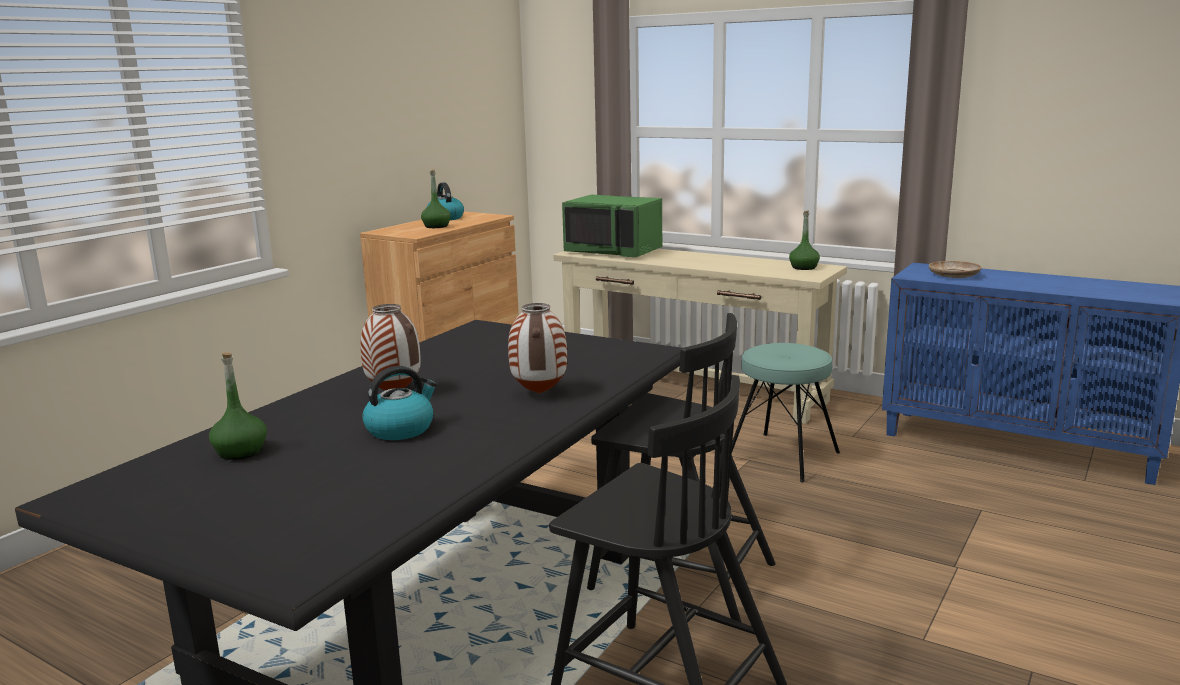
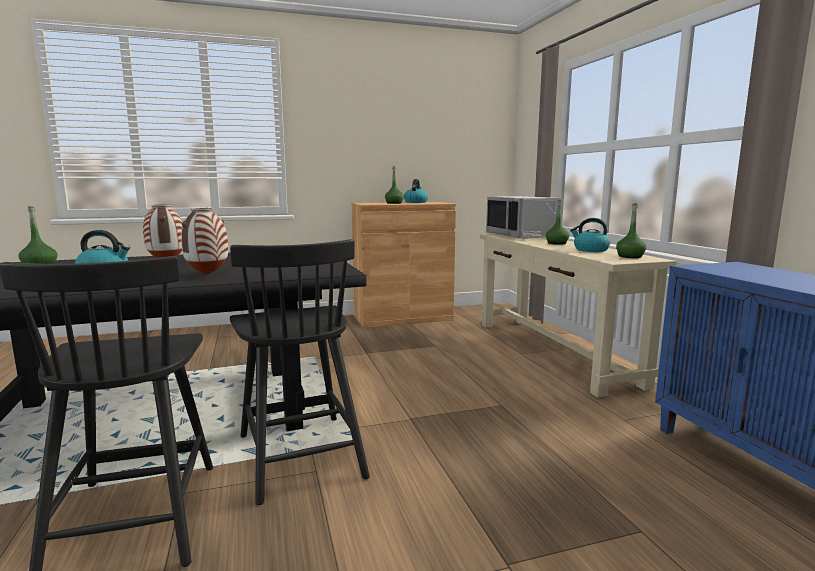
camera: 40 degrees right, 5 degrees down
(614, 251) = (521, 236): green microwave -> grey microwave
(688, 258) = (556, 243): none -> green bottle
(747, 264) = (590, 250): none -> kettle
(782, 457) = (530, 412): turquoise stool -> none
(954, 275) = (749, 272): beige plate -> none

